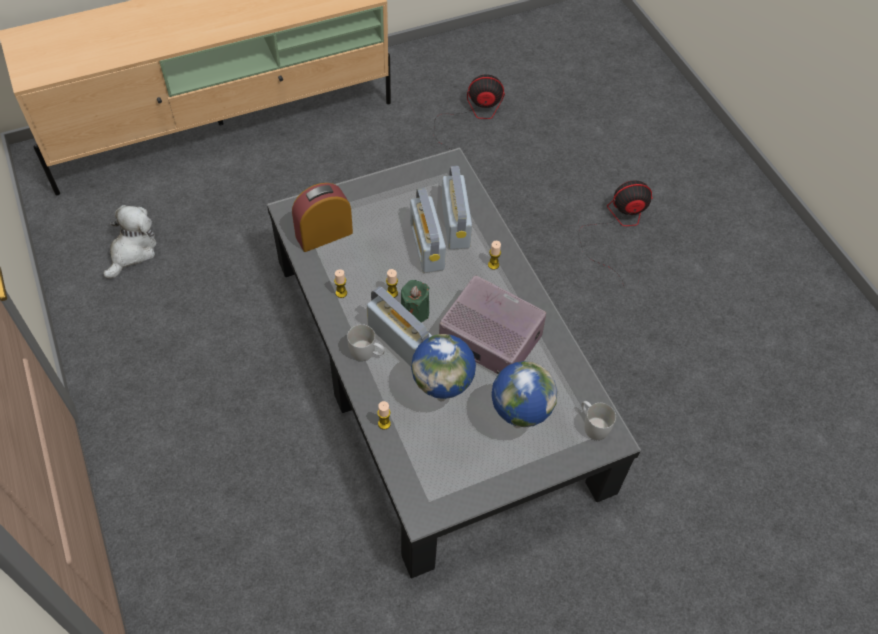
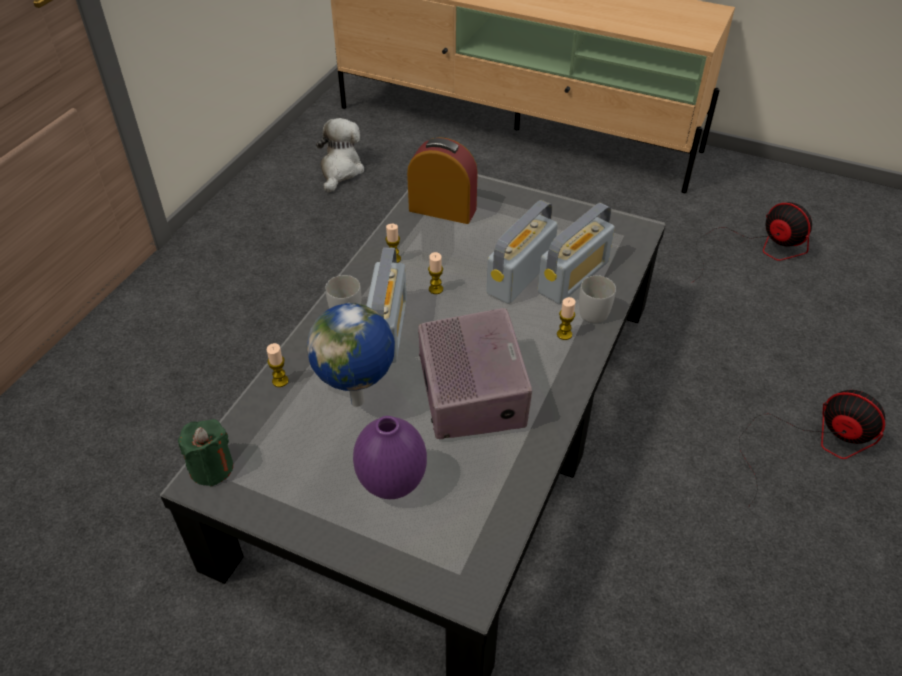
camera: 50 degrees right, 10 degrees down
(132, 251) = (340, 170): plush toy -> plush toy turned 60 degrees counterclockwise
(415, 312) = (434, 317): green candle -> green candle (211, 468)
(516, 423) = (391, 484): globe -> purple vase
(592, 425) = (465, 557): white mug -> white mug (594, 309)

